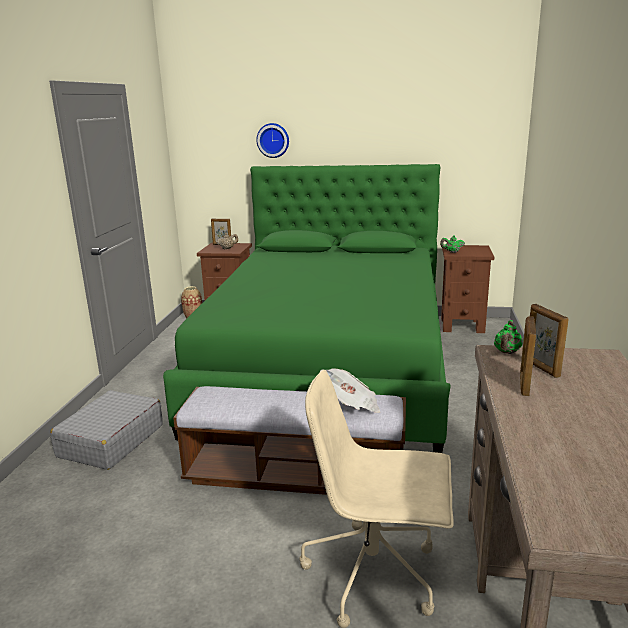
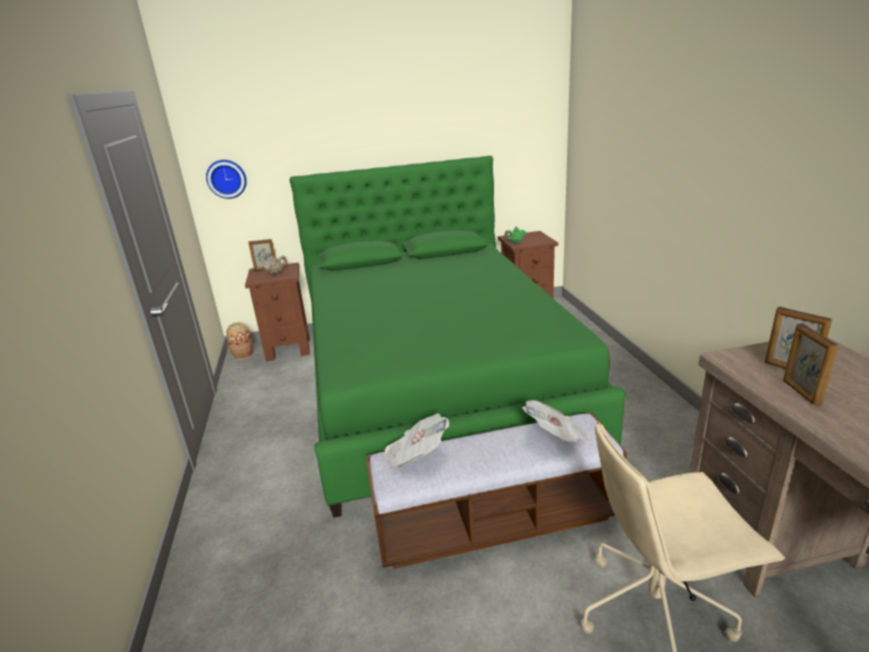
camera: 20 degrees left, 5 degrees up
(111, 441) = (254, 542): grey suitcase -> none
(229, 392) = (416, 455): none -> newspaper
(273, 140) = (310, 144): wall clock -> wall clock (227, 178)
(507, 352) = (739, 357): green teapot -> none

